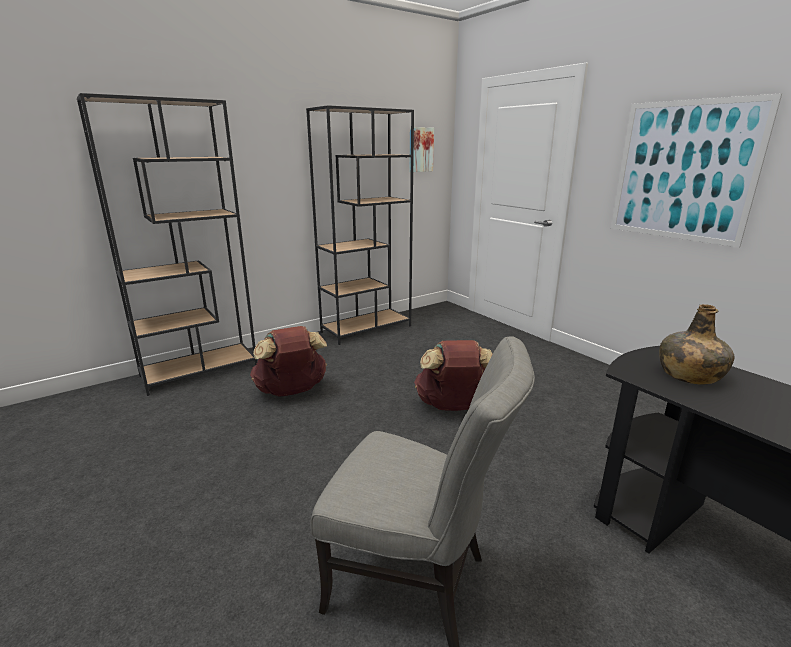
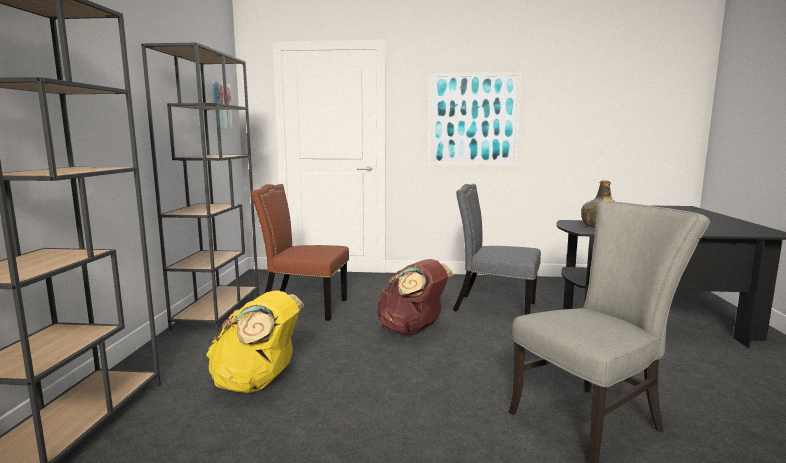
camera: 50 degrees left, 10 degrees down
(291, 391) = (258, 383): brown backpack -> yellow backpack
(420, 349) = (305, 307): none -> brown chair
(583, 426) = (496, 308): none -> grey chair

